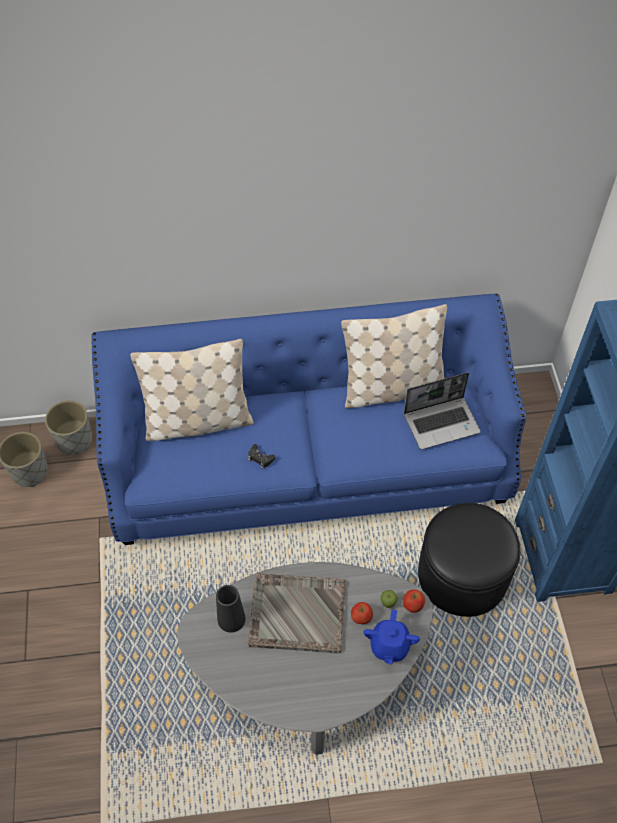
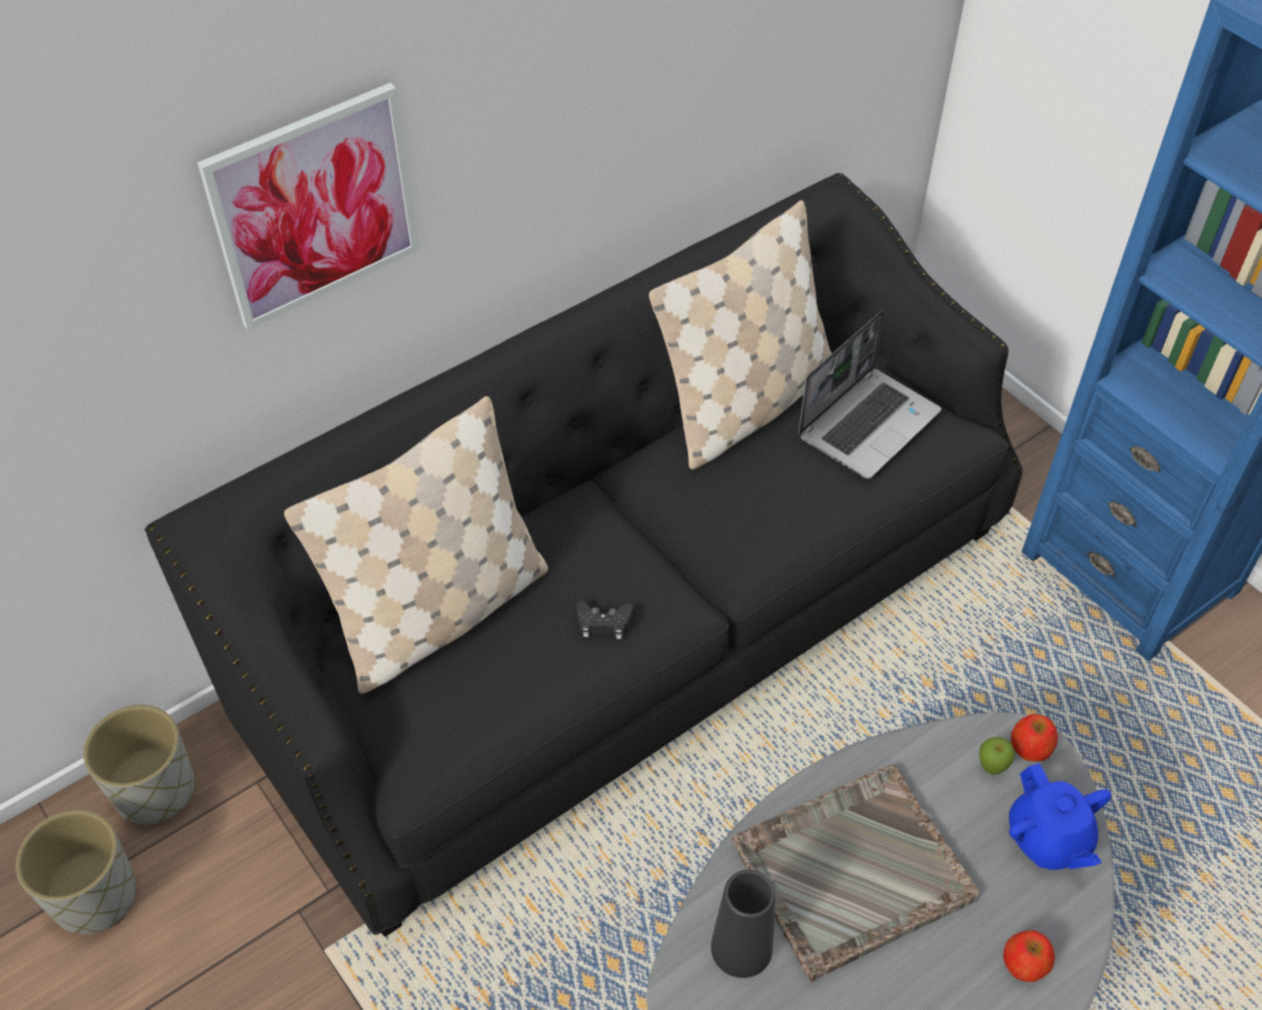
camera: 30 degrees left, 5 degrees down
(192, 231) = (314, 206): none -> picture
(308, 463) = (631, 621): blue sofa -> black sofa
(361, 616) = (964, 814): apple -> apple (1024, 963)
(462, 575) = (1008, 678): black ottoman -> none

